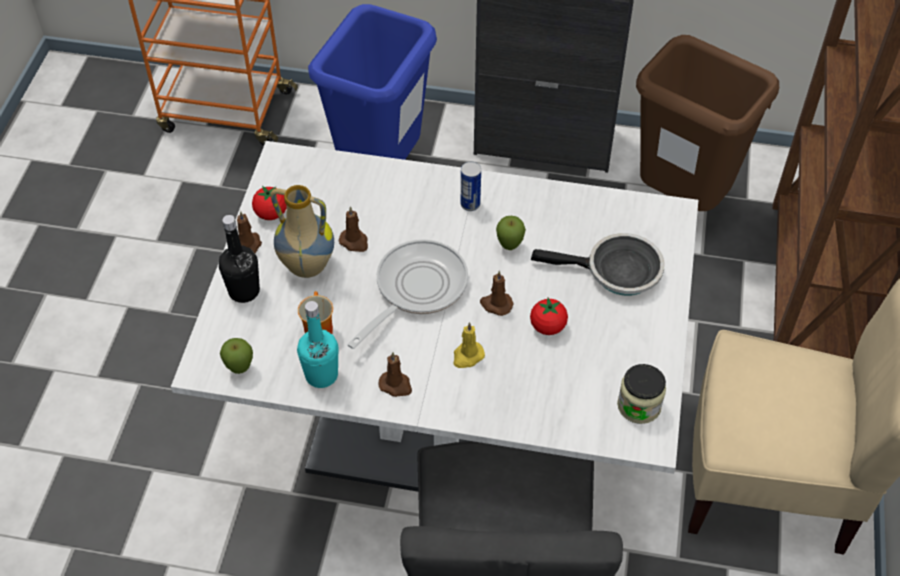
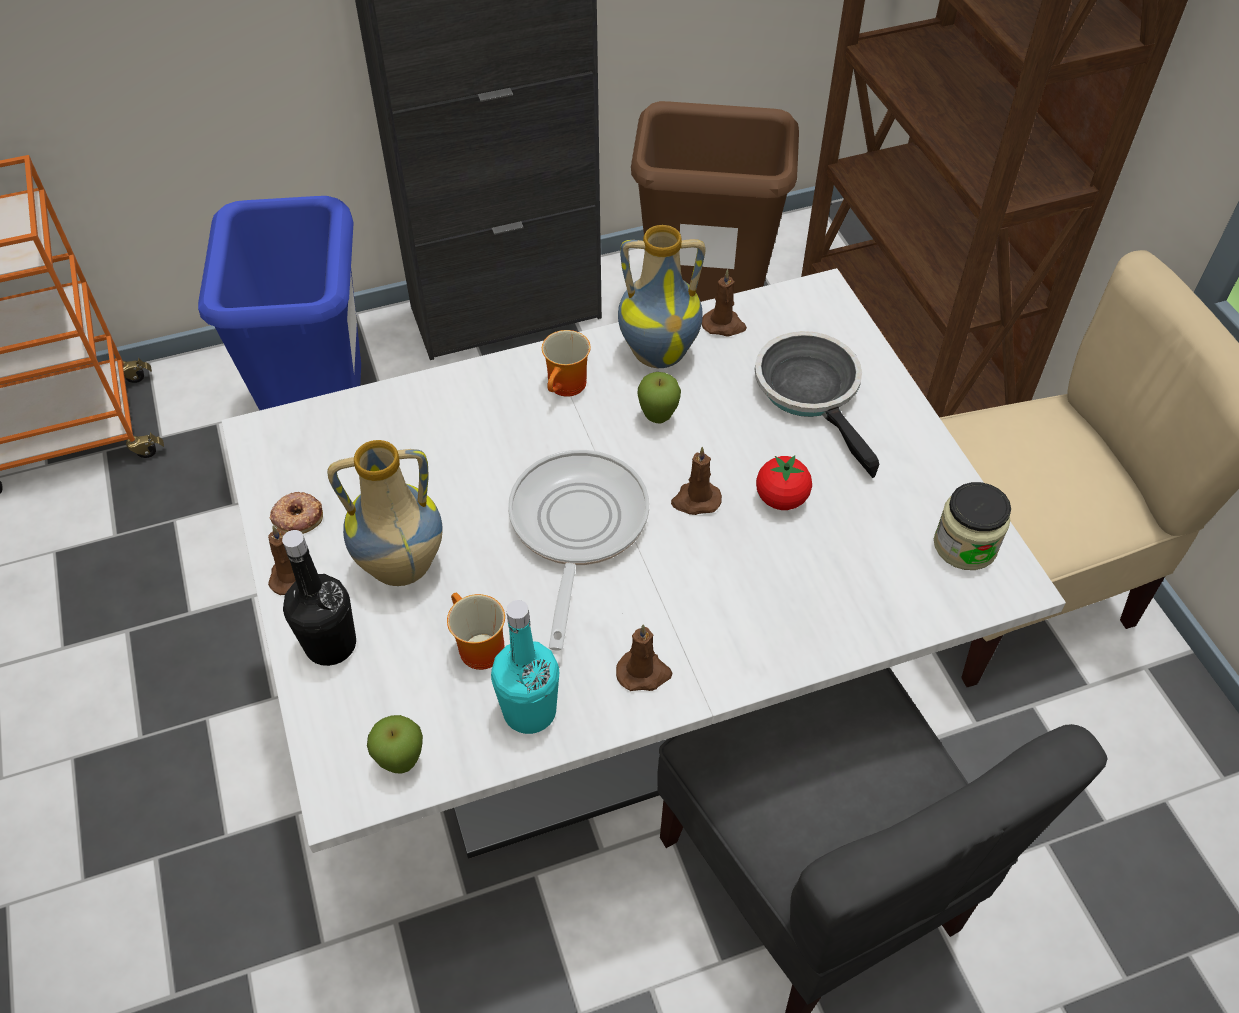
camera: 30 degrees left, 0 degrees up
(271, 213) = (297, 516): tomato -> donut
(354, 242) = (446, 503): brown candle -> brown candle (724, 325)
(467, 356) = (709, 586): yellow candle -> none
(470, 204) = (568, 387): can -> mug
(540, 206) = (659, 352): none -> vase
(617, 272) = (811, 392): frying pan -> frying pan turned 90 degrees counterclockwise

